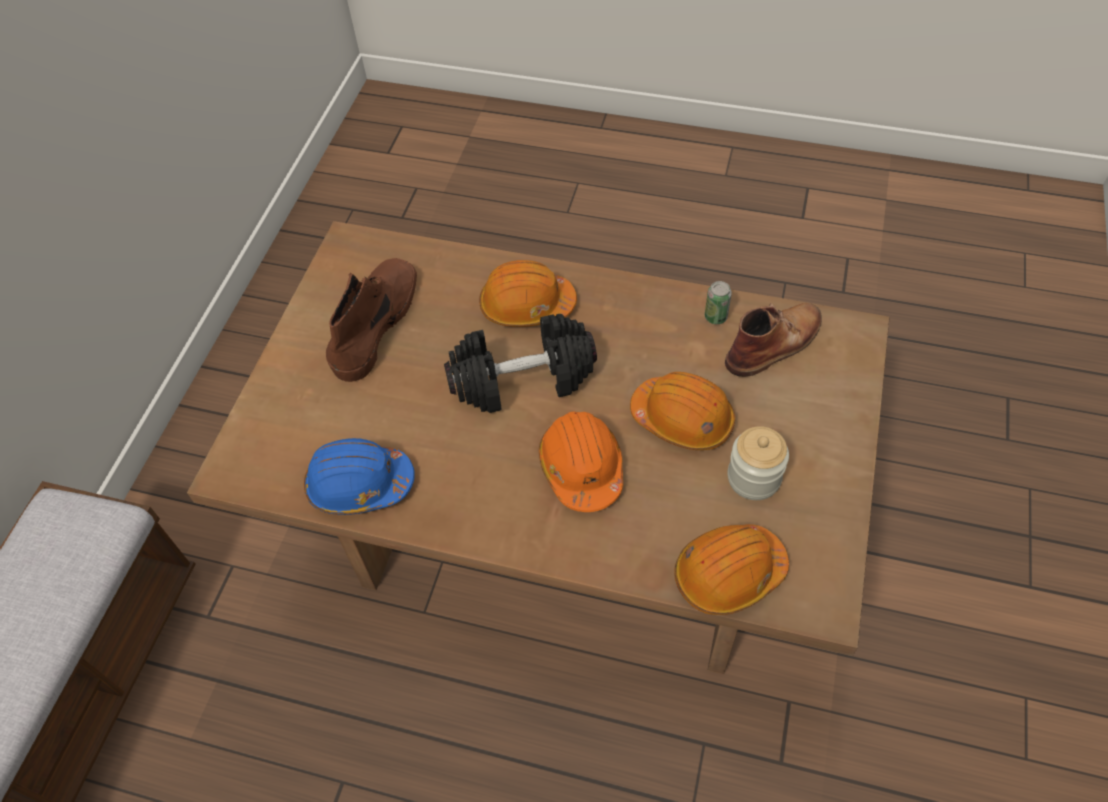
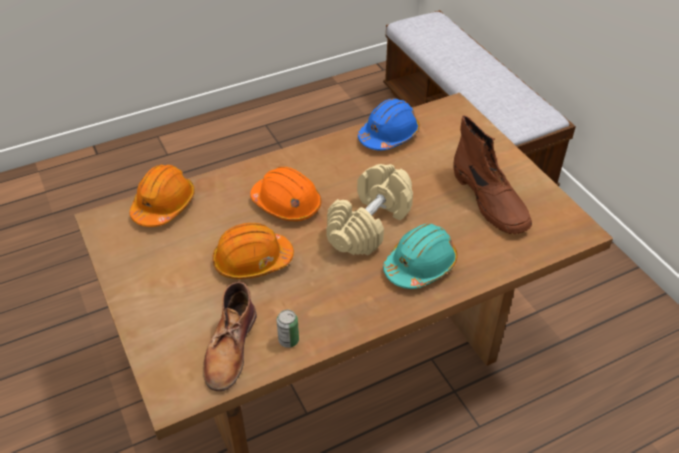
camera: 135 degrees right, 10 degrees down
(522, 380) = (369, 224): black dumbbell -> beige dumbbell
(526, 306) = (420, 265): orange hard hat -> turquoise hard hat
(753, 478) = (183, 256): jar -> none

